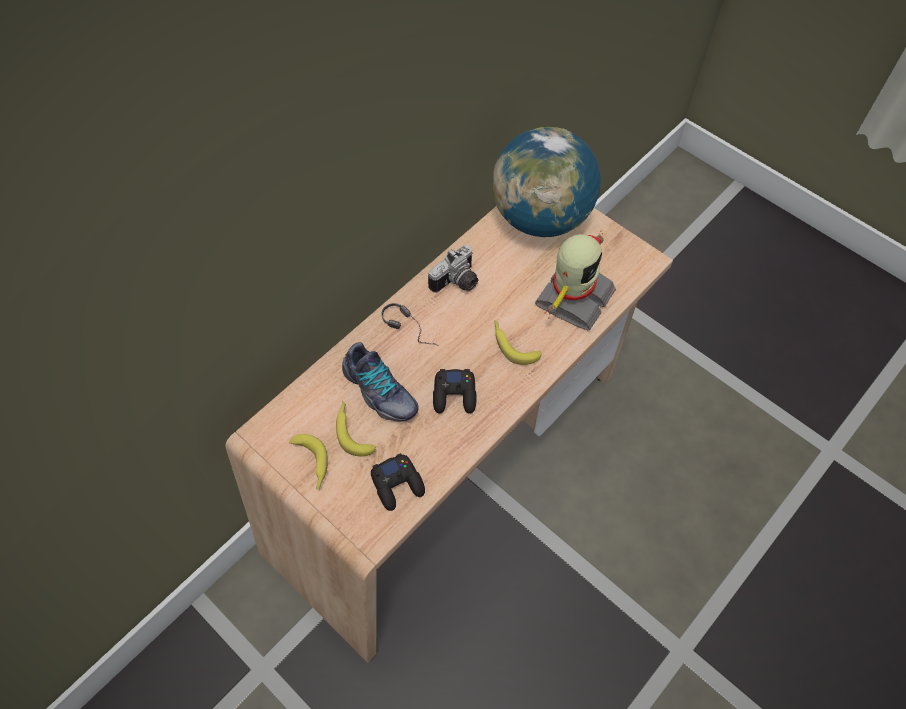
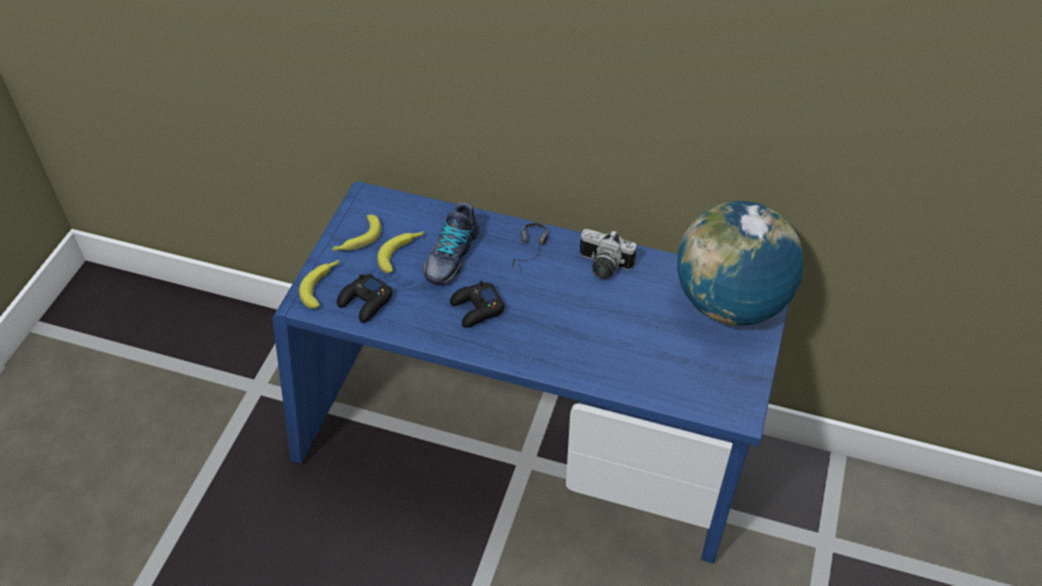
camera: 65 degrees right, 10 degrees down
(452, 465) = (521, 451): beige desk -> blue desk
(512, 344) = (558, 333): banana -> banana (322, 286)
(572, 297) = (646, 362): toy robot -> none

